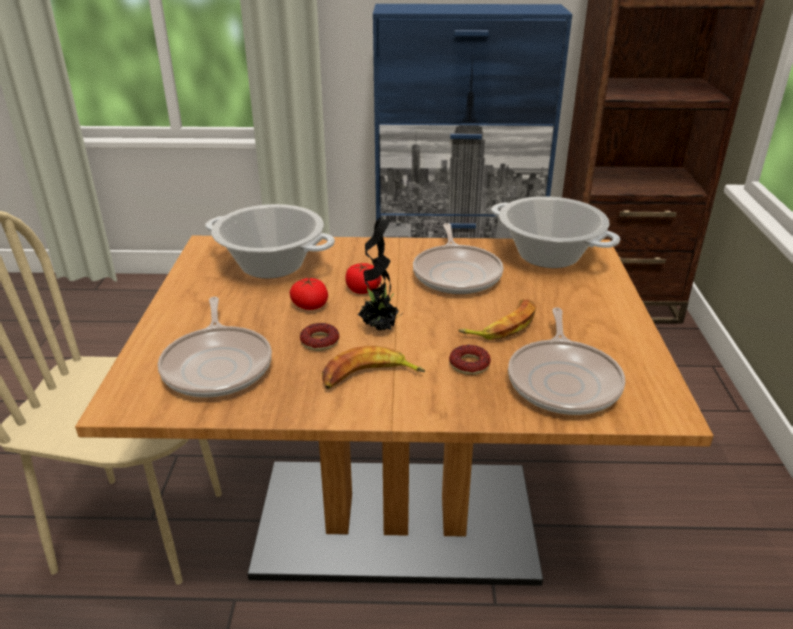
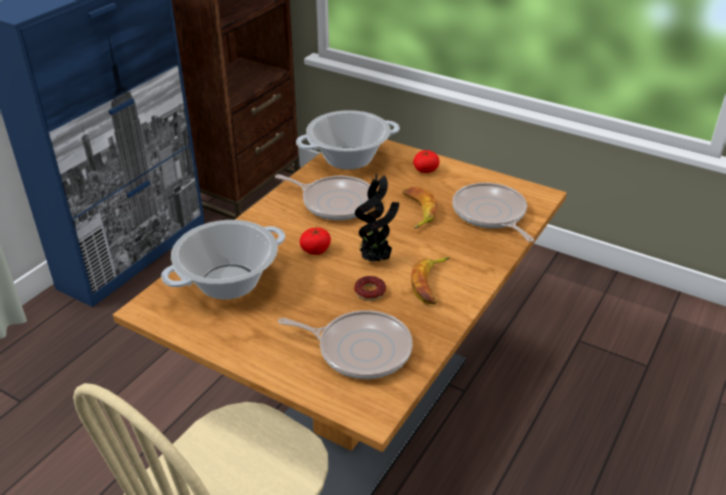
camera: 60 degrees left, 5 degrees up
(310, 305) = (315, 281): tomato -> tomato (425, 170)
(469, 364) = (449, 240): donut -> none
(564, 380) = (490, 214): frying pan -> frying pan turned 150 degrees counterclockwise

